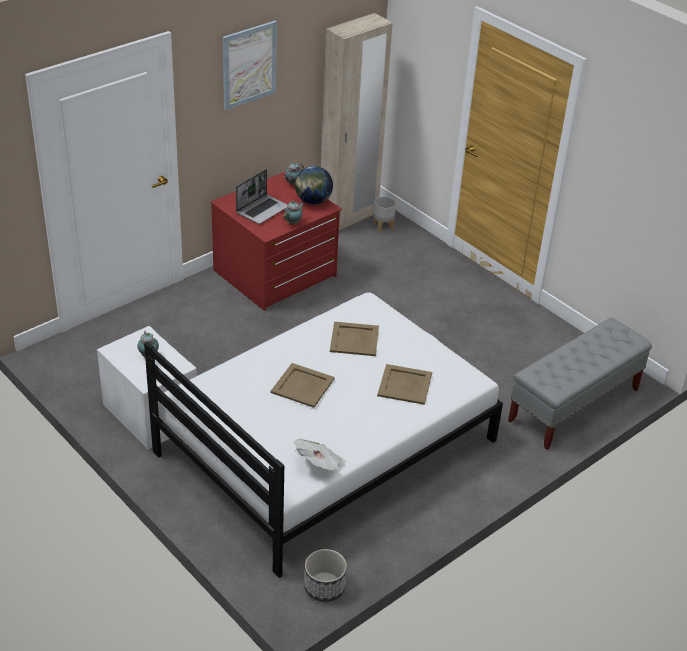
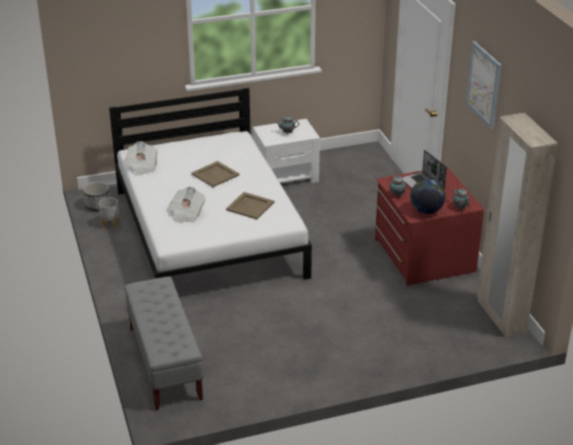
camera: 115 degrees right, 5 degrees down
(383, 226) = (479, 334): grey planter -> grey planter (110, 224)
(405, 384) = (187, 214): beige tray -> newspaper

